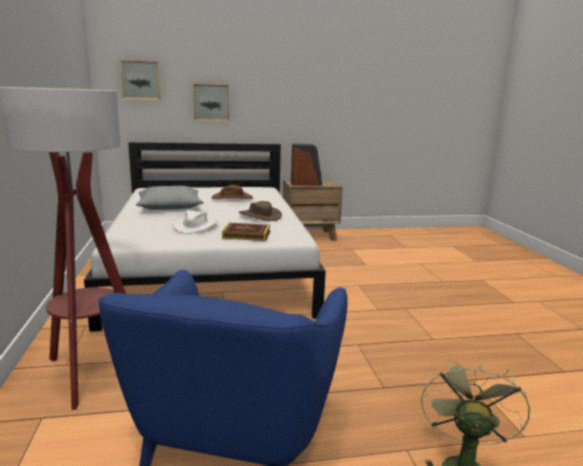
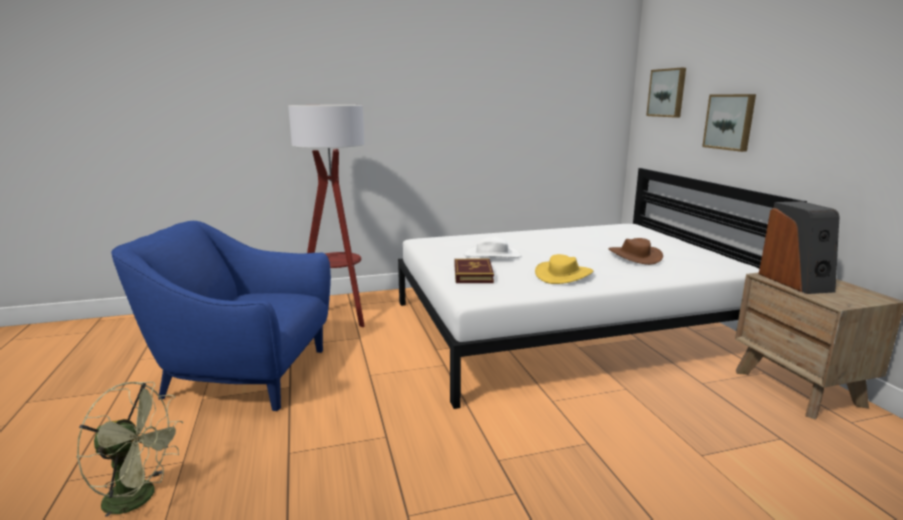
camera: 85 degrees right, 0 degrees up
(169, 206) = (560, 240): pillow -> none
(260, 215) = (564, 275): brown hat -> yellow hat

